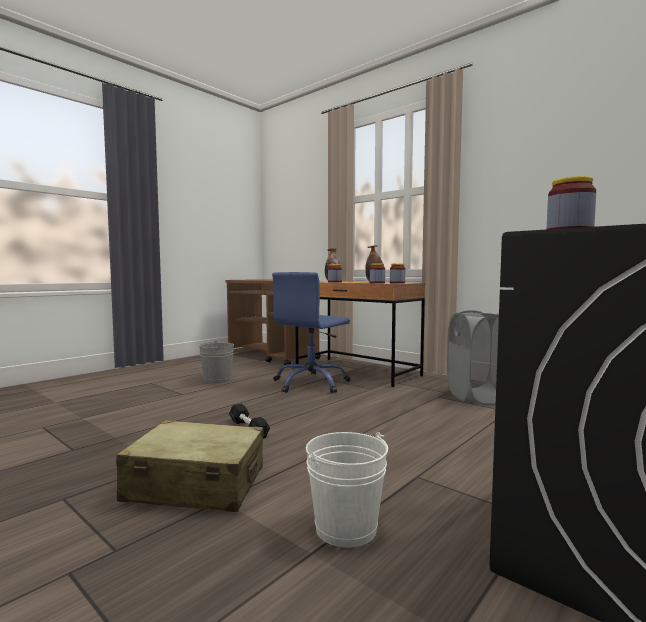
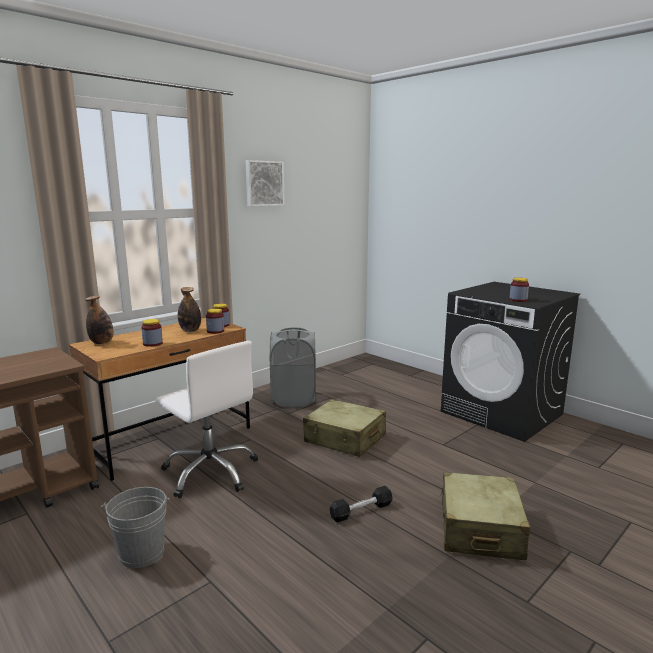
camera: 85 degrees left, 10 degrees up
(311, 383) = (211, 472): blue office chair -> white office chair
(345, 528) = (509, 471): white bucket -> none
(395, 420) = (345, 439): none -> beige suitcase
(523, 146) = (264, 183): none -> picture

